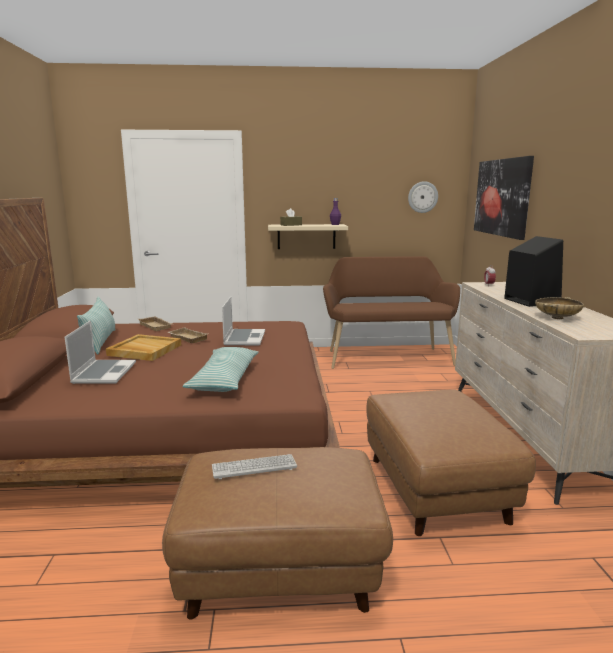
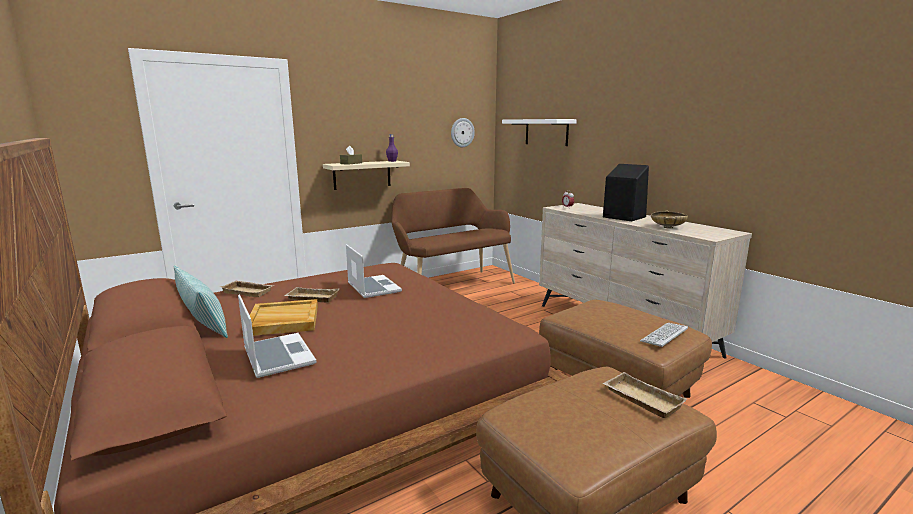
camera: 30 degrees left, 0 degrees up
(224, 379) = (426, 331): pillow -> none
(254, 467) = (568, 407): keyboard -> keyboard (664, 335)
(328, 483) = (640, 399): none -> beige tray
(502, 197) = (546, 132): picture -> white shelf

